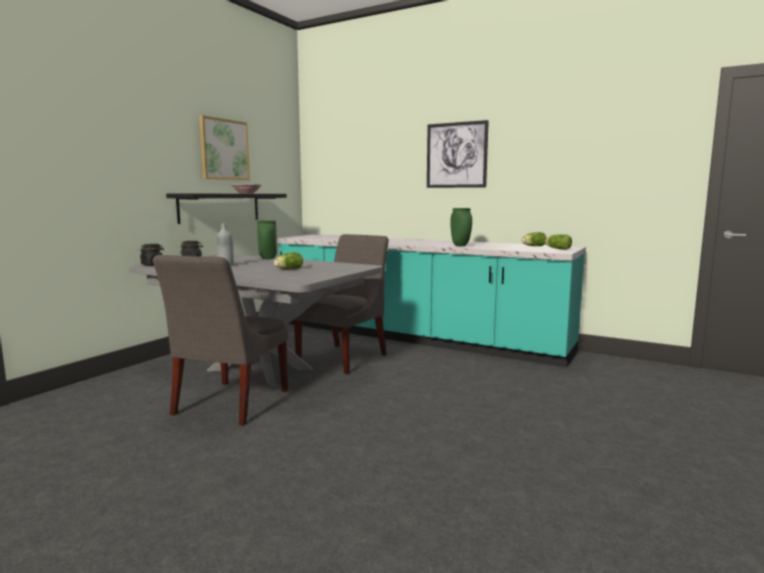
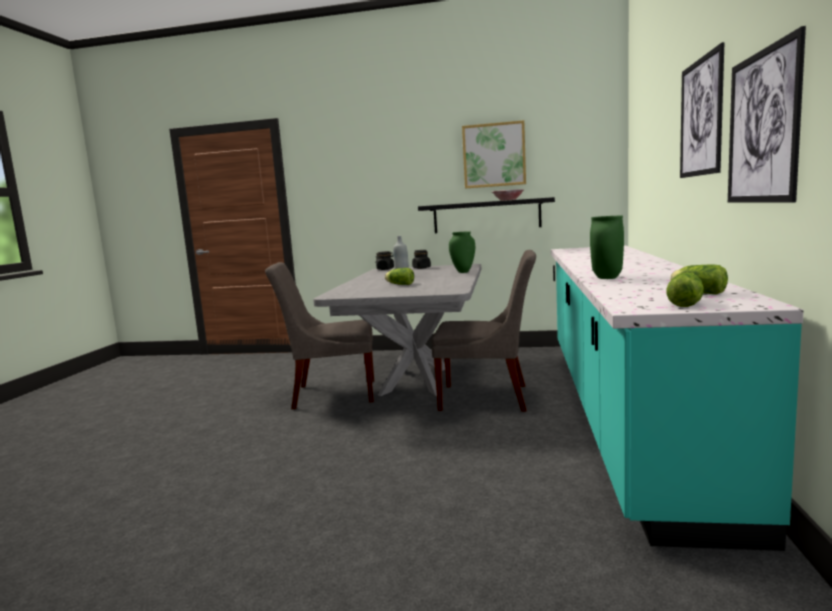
camera: 70 degrees right, 0 degrees up
(534, 169) = (762, 127): none -> picture

